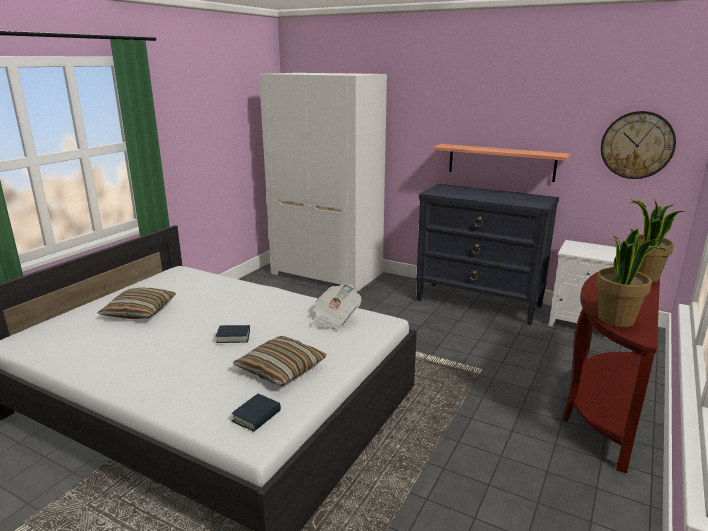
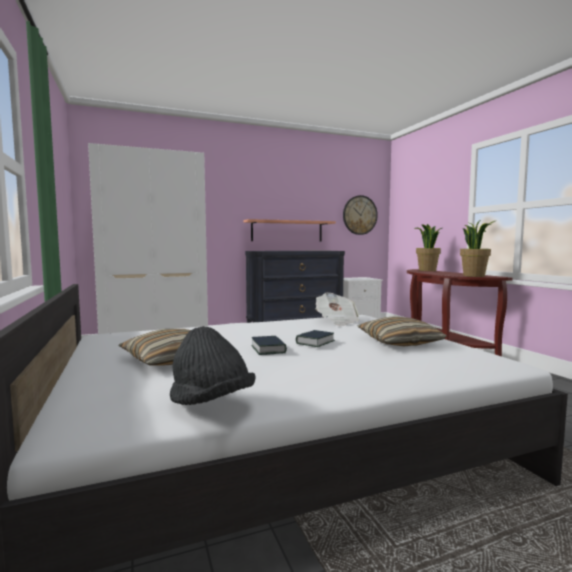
camera: 50 degrees left, 15 degrees down
(60, 355) = (211, 402): none -> black hat
(257, 416) = (473, 358): book -> book (268, 349)

